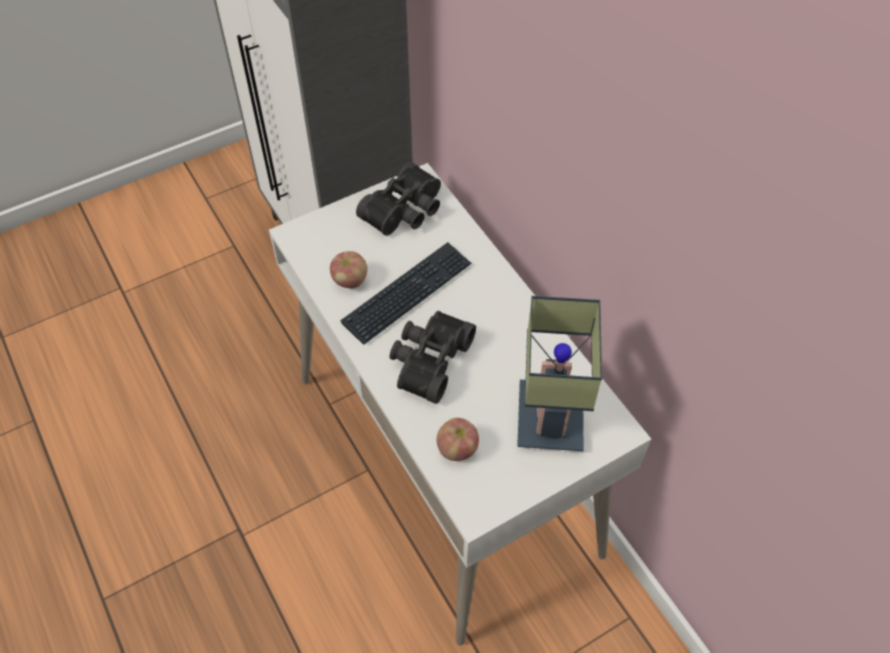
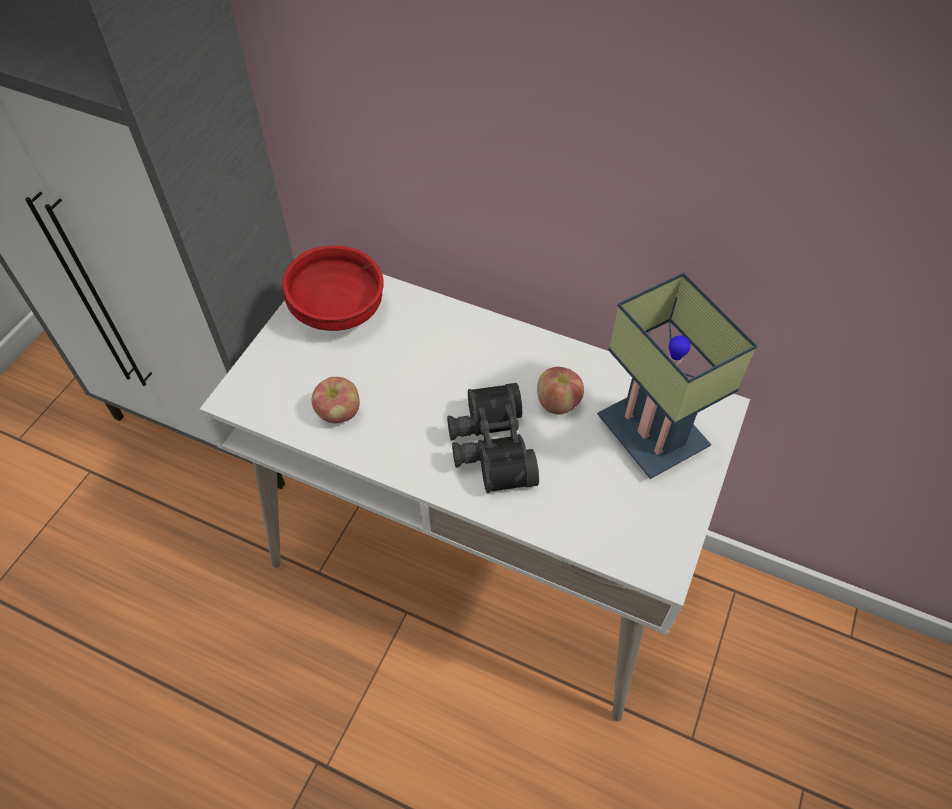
camera: 35 degrees left, 0 degrees up
(406, 211) = (340, 311): black binoculars -> red bowl
(408, 294) = (412, 393): keyboard -> none
(457, 449) = (592, 518): apple -> apple (557, 402)

